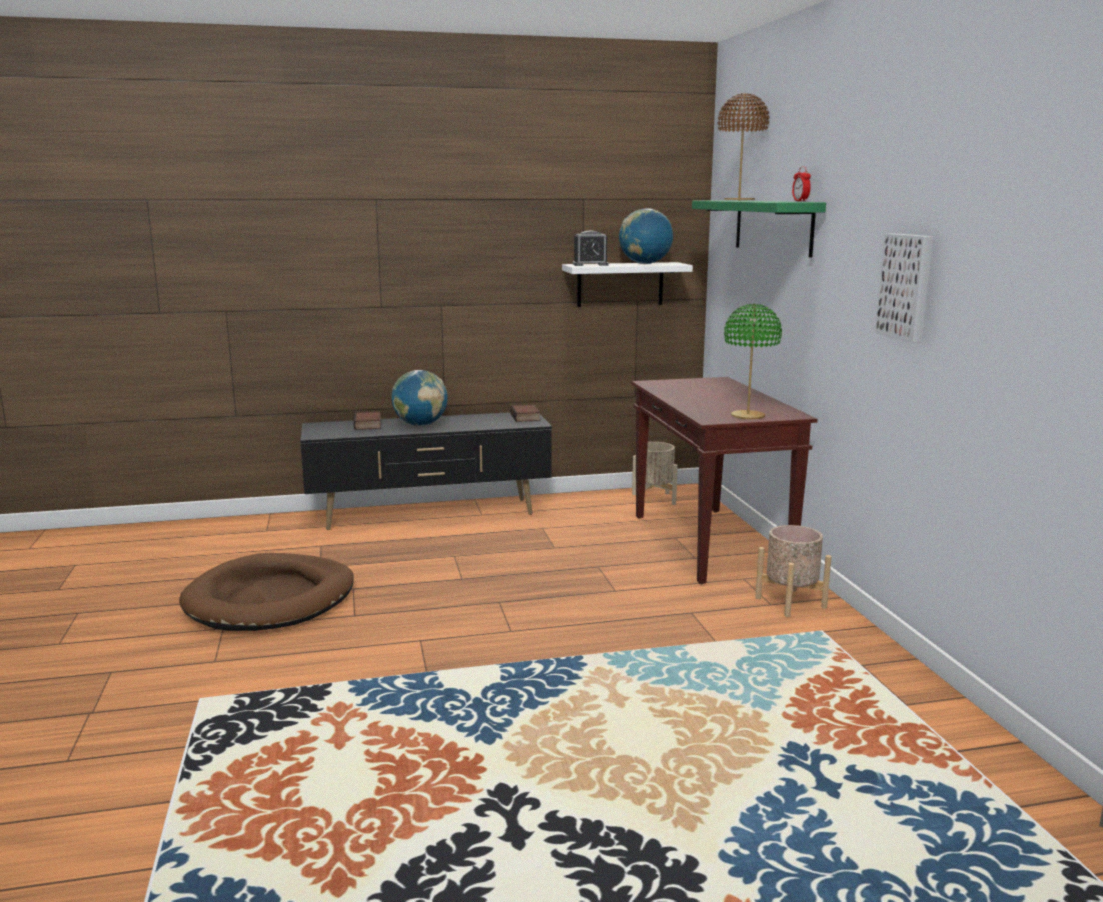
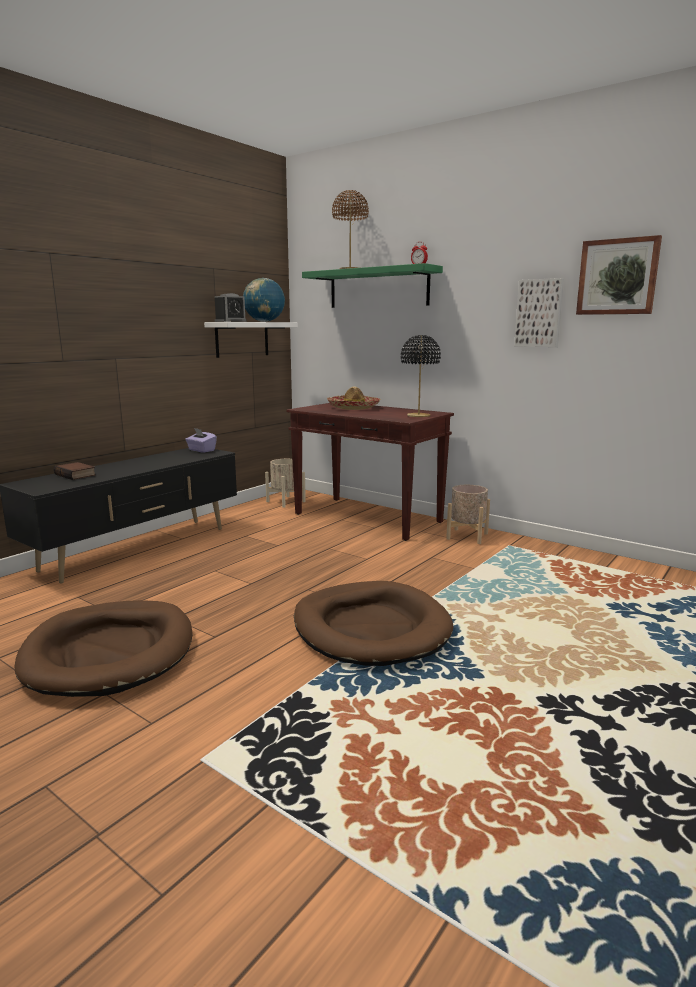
camera: 40 degrees left, 0 degrees up
(420, 425) = (127, 467): globe -> none
(483, 659) = (371, 628): none -> brown dog bed
(526, 417) = (201, 450): book -> purple tissue box
(714, 390) = (353, 408): none -> hat
(747, 416) = (418, 416): green table lamp -> black table lamp
(987, 242) = (617, 277): none -> picture

